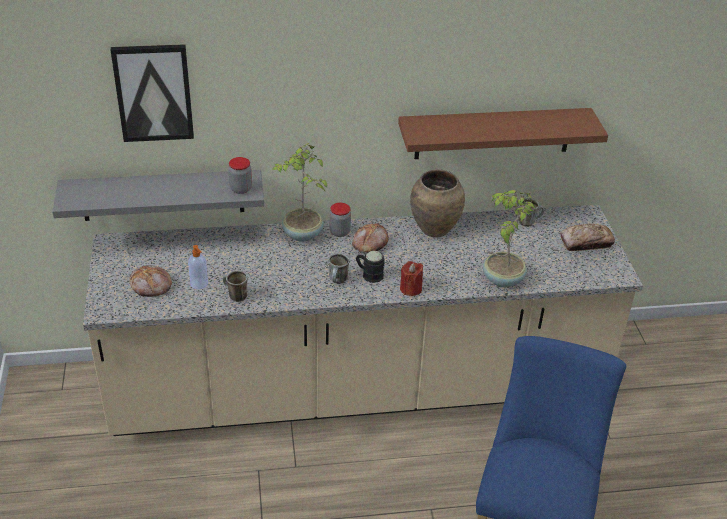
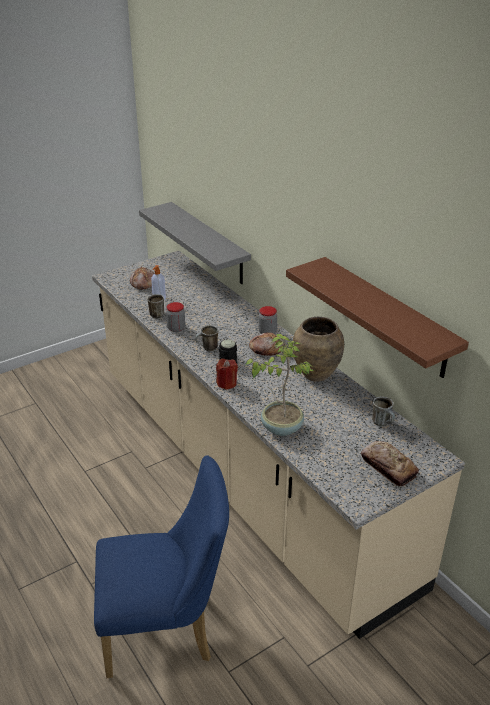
camera: 65 degrees right, 5 degrees down
(153, 92) = (208, 159): picture -> none
(241, 189) = (219, 254): jar -> jar (176, 328)
(302, 235) = (248, 318): potted plant -> none

